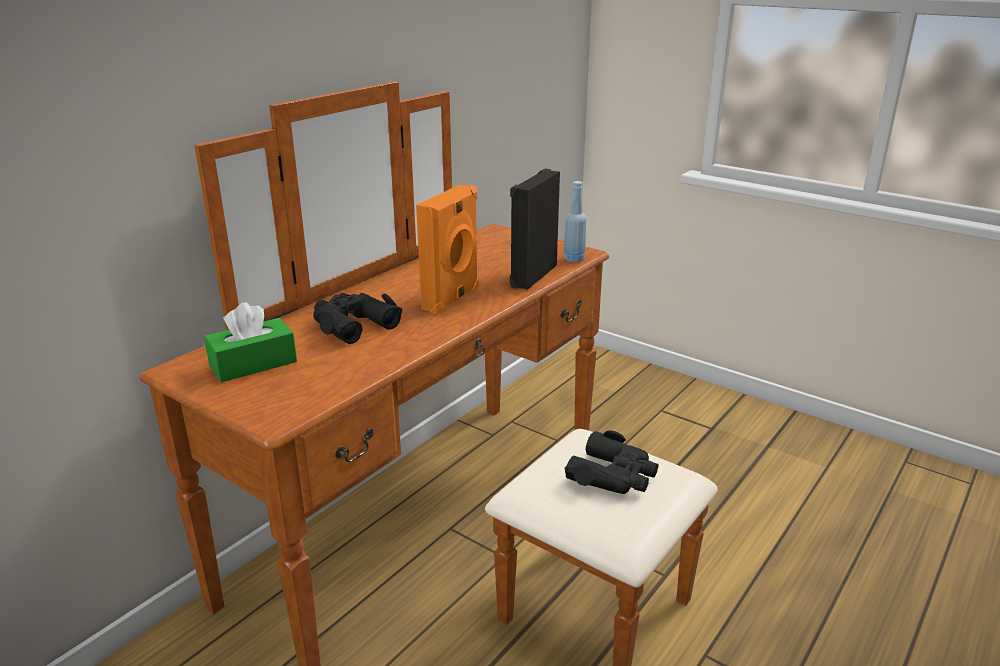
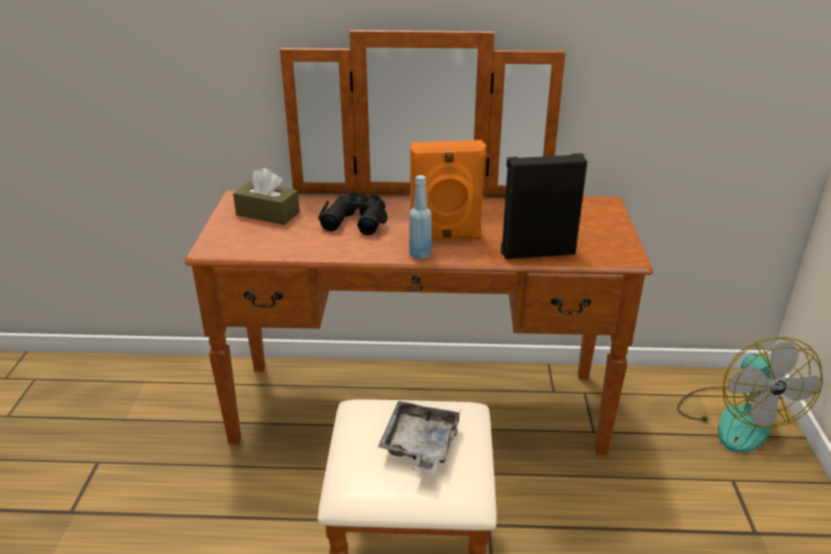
camera: 55 degrees right, 5 degrees up
(253, 363) = (268, 214): green tissue box -> brown tissue box
(574, 259) = (603, 257): blue bottle -> blue bottle (420, 254)
(608, 376) = (735, 418): none -> fan
(613, 475) = (420, 446): black binoculars -> grey tray

